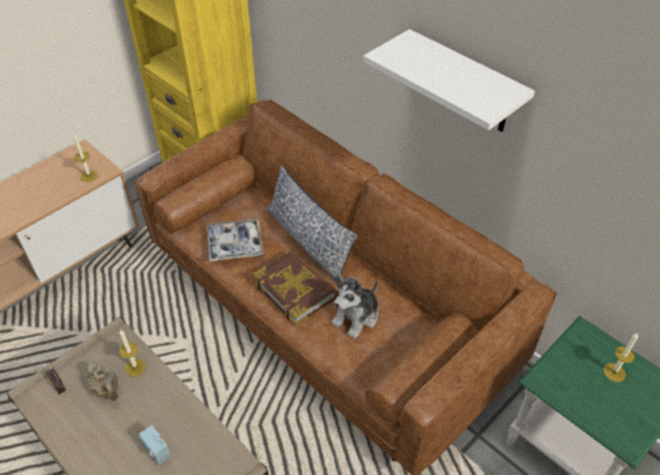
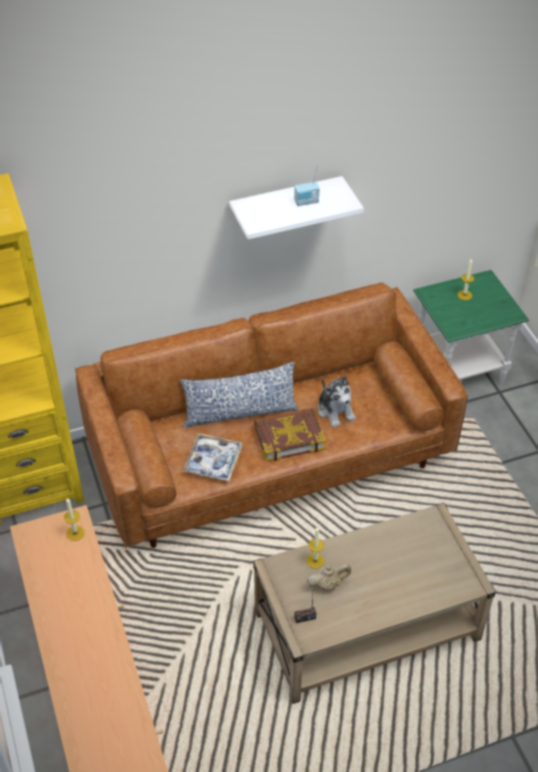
camera: 65 degrees left, 0 degrees up
(156, 451) = (400, 563): radio -> radio (306, 202)

